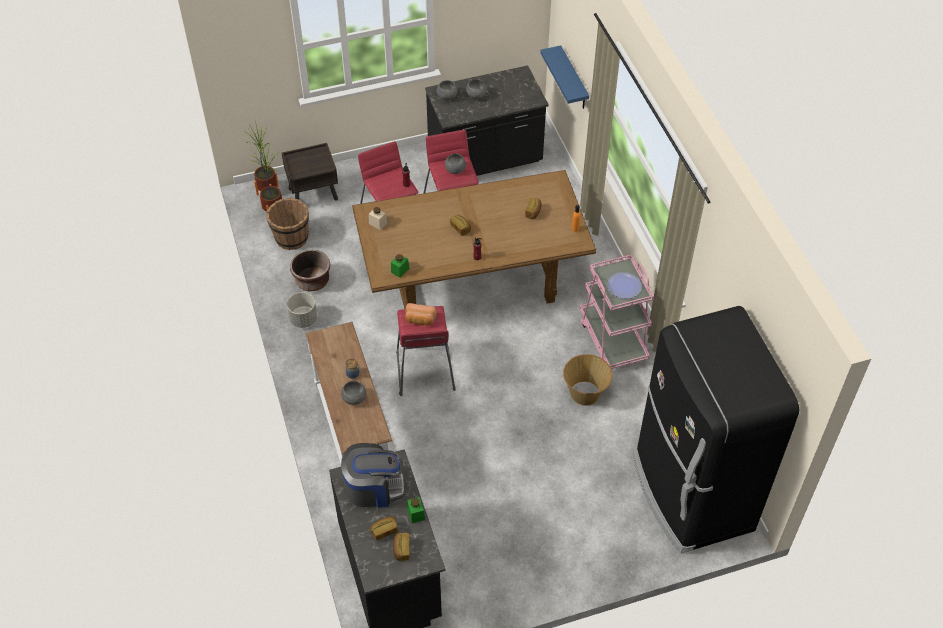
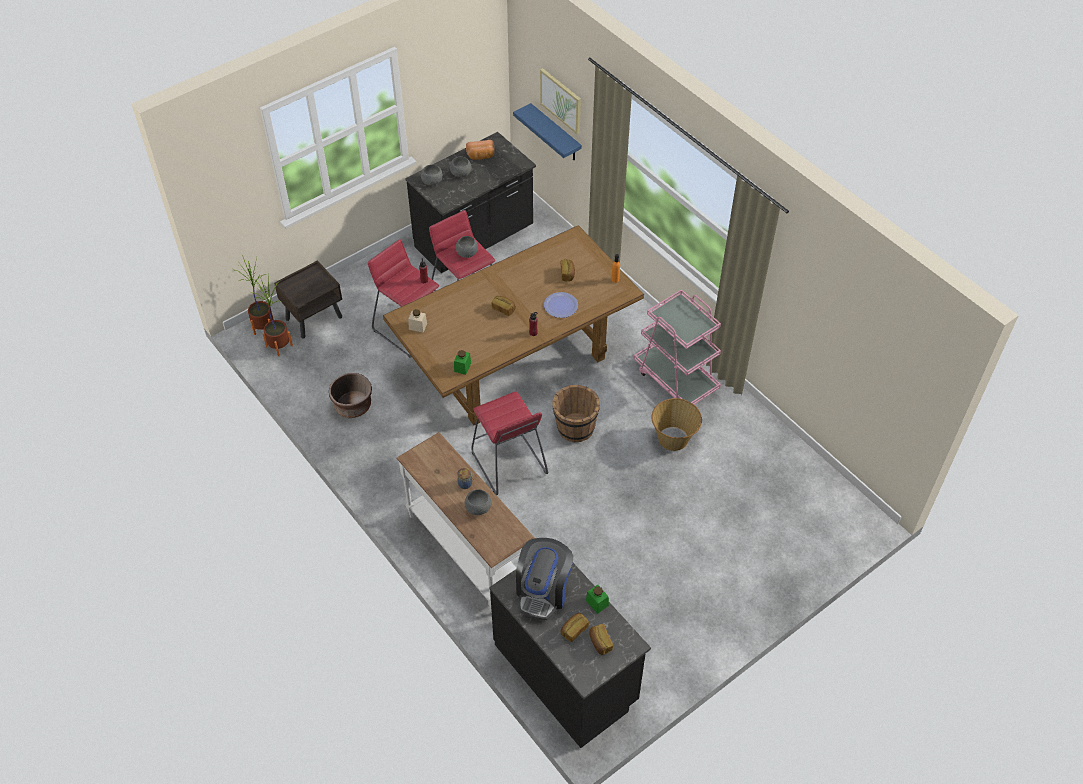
camera: 20 degrees left, 0 degrees up
(291, 238) = (311, 369): brown bucket -> brown bucket (575, 428)
(303, 319) = (361, 447): grey planter -> none
(374, 488) = (543, 590): coffee machine -> coffee machine turned 135 degrees clockwise
(420, 320) = (501, 411): bread -> bread (481, 156)
(580, 49) = (561, 100): none -> picture
(624, 286) = (687, 322): plate -> plate (560, 305)
(690, 493) = (812, 503): black fridge -> none

